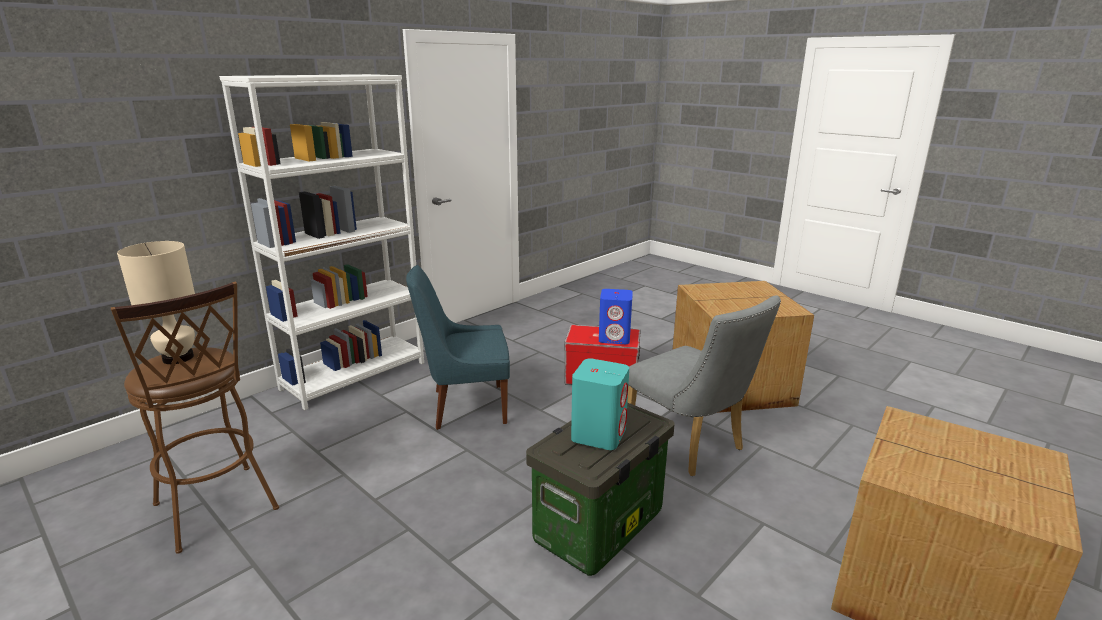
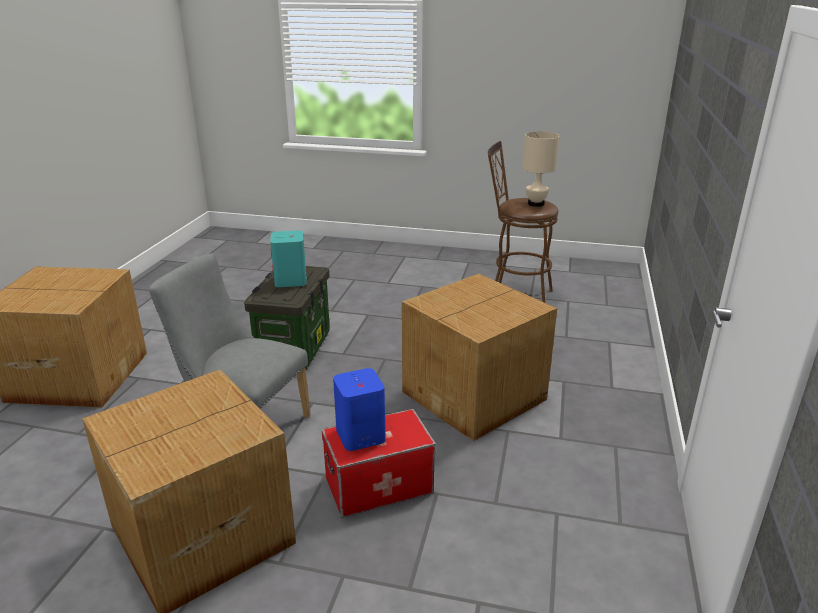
camera: 150 degrees right, 5 degrees up
(354, 375) = (622, 390): white bookcase -> none
(465, 407) = (476, 396): blue chair -> cardboard box

